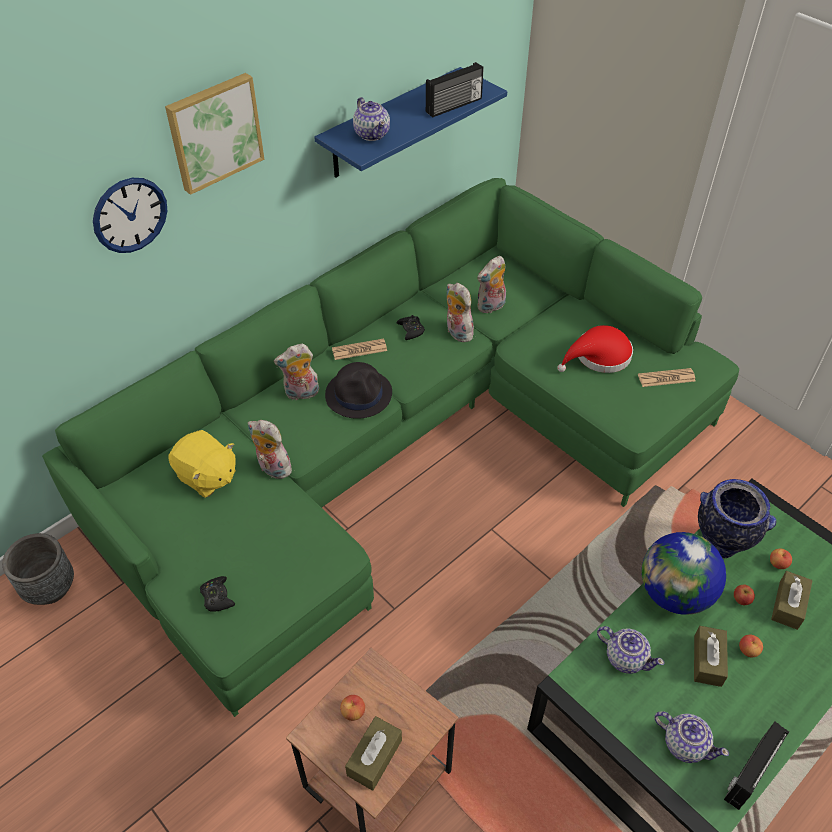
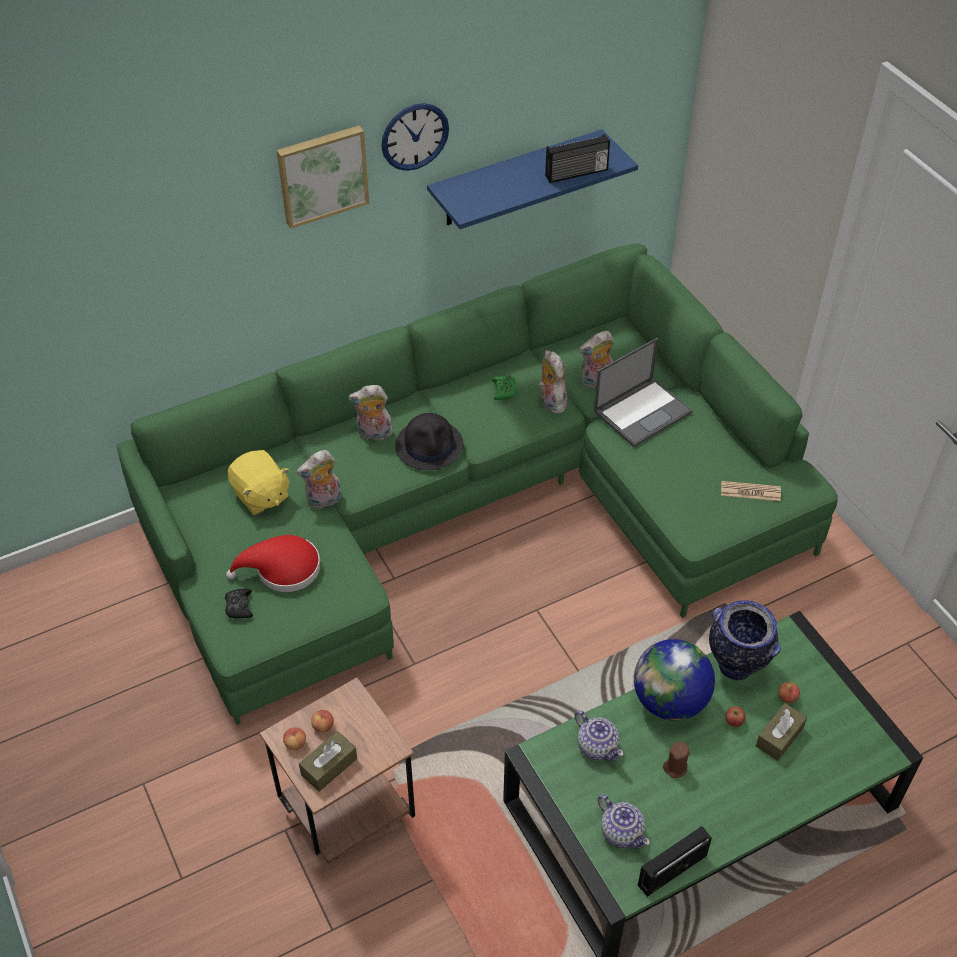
camera: 15 degrees right, 0 degrees up
(50, 588) = (101, 572): grey planter -> none
(130, 215) = (231, 240): wall clock -> wall clock (414, 136)
(272, 468) = (324, 501): plush toy -> plush toy turned 75 degrees counterclockwise
(359, 350) = (445, 401): newspaper -> none
(372, 134) = (483, 192): teapot -> none
(411, 330) = (504, 390): black game controller -> green game controller
(543, 325) = (643, 411): none -> laptop
(599, 357) = (688, 455): red hat -> red hat (282, 569)
(707, 661) = (675, 767): brown tissue box -> brown candle
(748, 650) = (719, 768): apple -> apple (295, 744)

